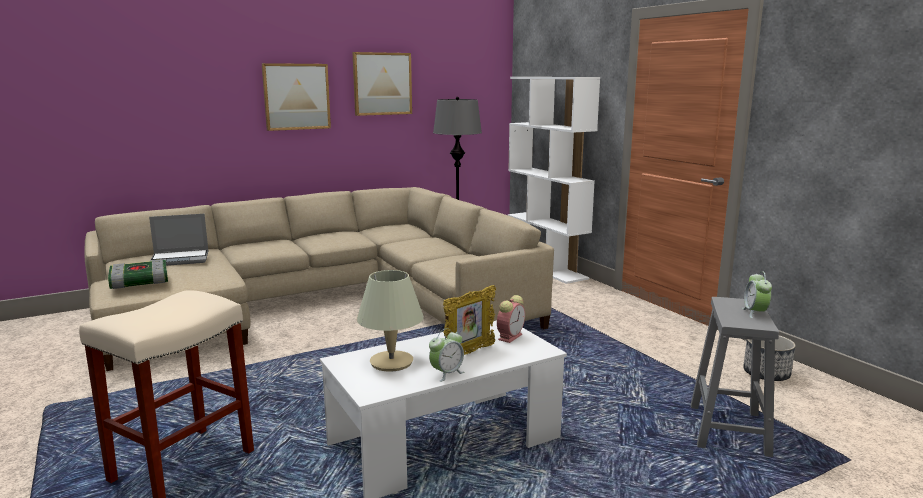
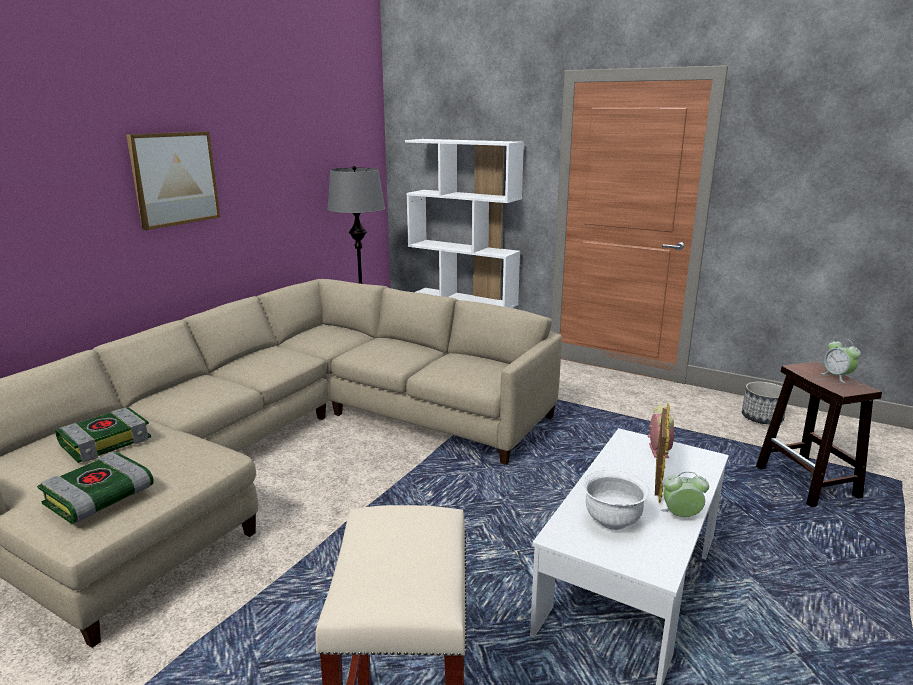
camera: 30 degrees left, 5 degrees up
(181, 259) = (106, 441): laptop -> book
(382, 84) = (268, 154): picture -> none
(392, 362) = (612, 520): beige table lamp -> white bowl
(446, 374) = (681, 516): alarm clock -> alarm clock turned 105 degrees counterclockwise
(729, 431) = (808, 483): grey stool -> brown stool

